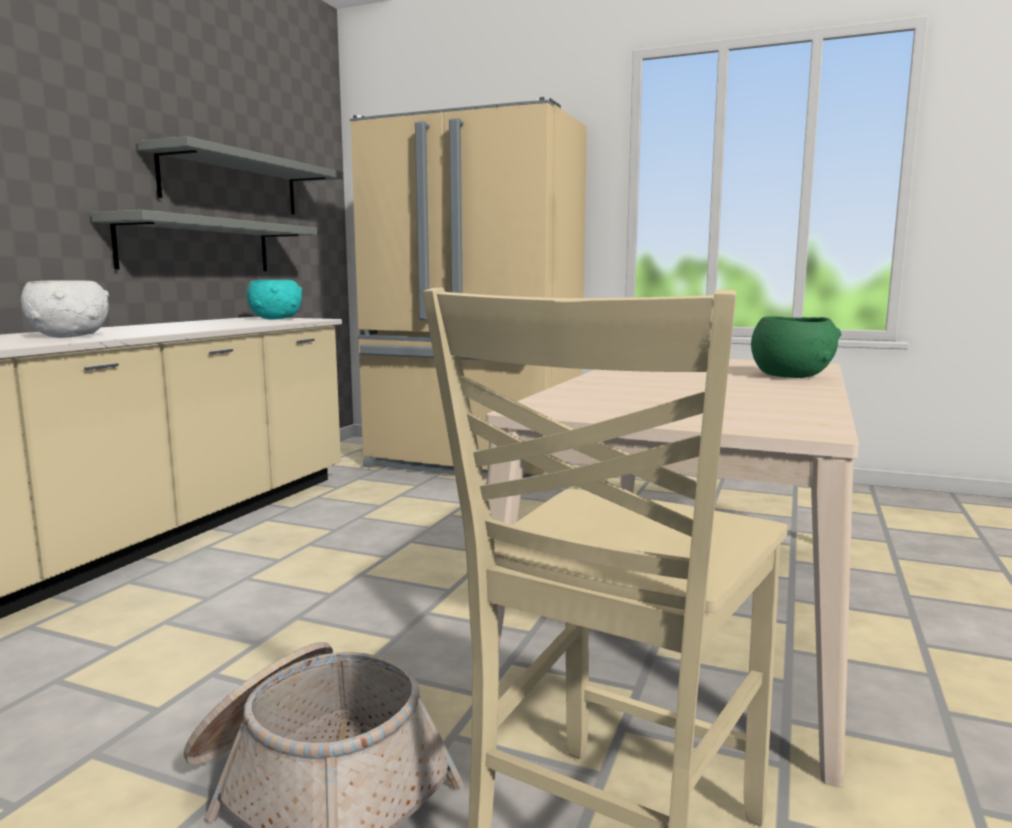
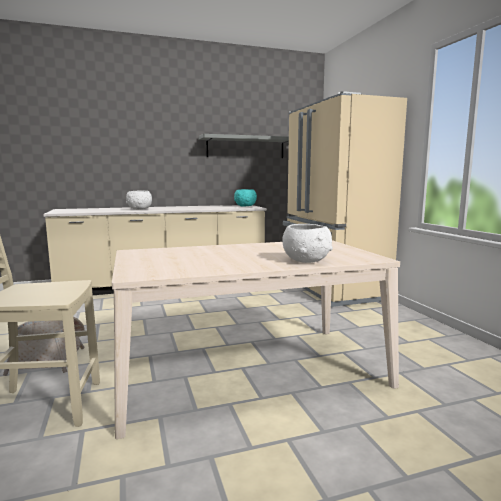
camera: 50 degrees right, 0 degrees up
(197, 246) = (224, 175): grey shelf -> none
(791, 376) = (307, 261): green bowl -> white bowl

